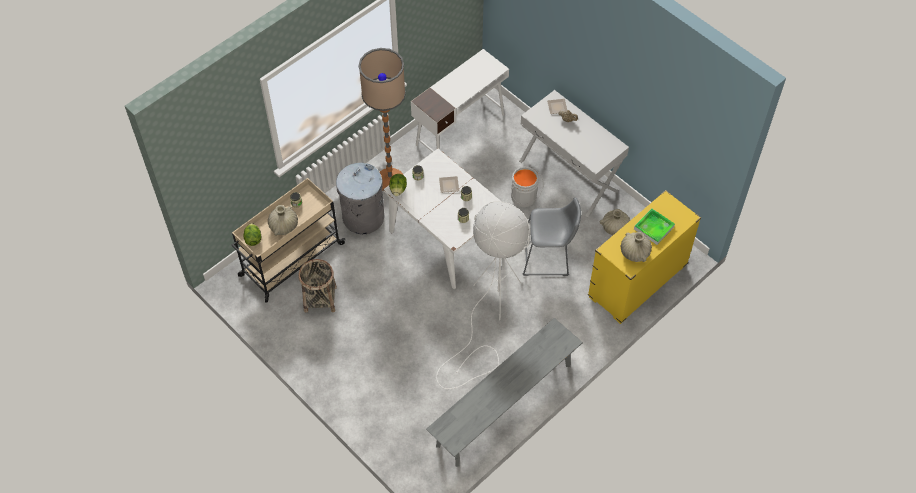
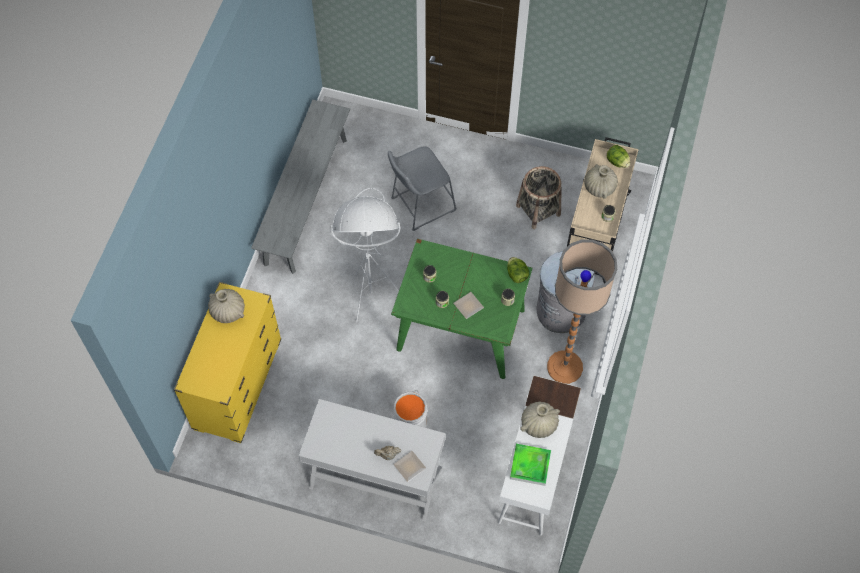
camera: 150 degrees right, 5 degrees up
(446, 240) = (459, 329): white dining table -> green dining table
(548, 259) = (343, 363): grey stool -> grey stool (420, 205)
(615, 228) = (290, 436): beige vase -> beige vase (538, 424)
(654, 228) = (220, 350): tray -> tray (530, 465)

